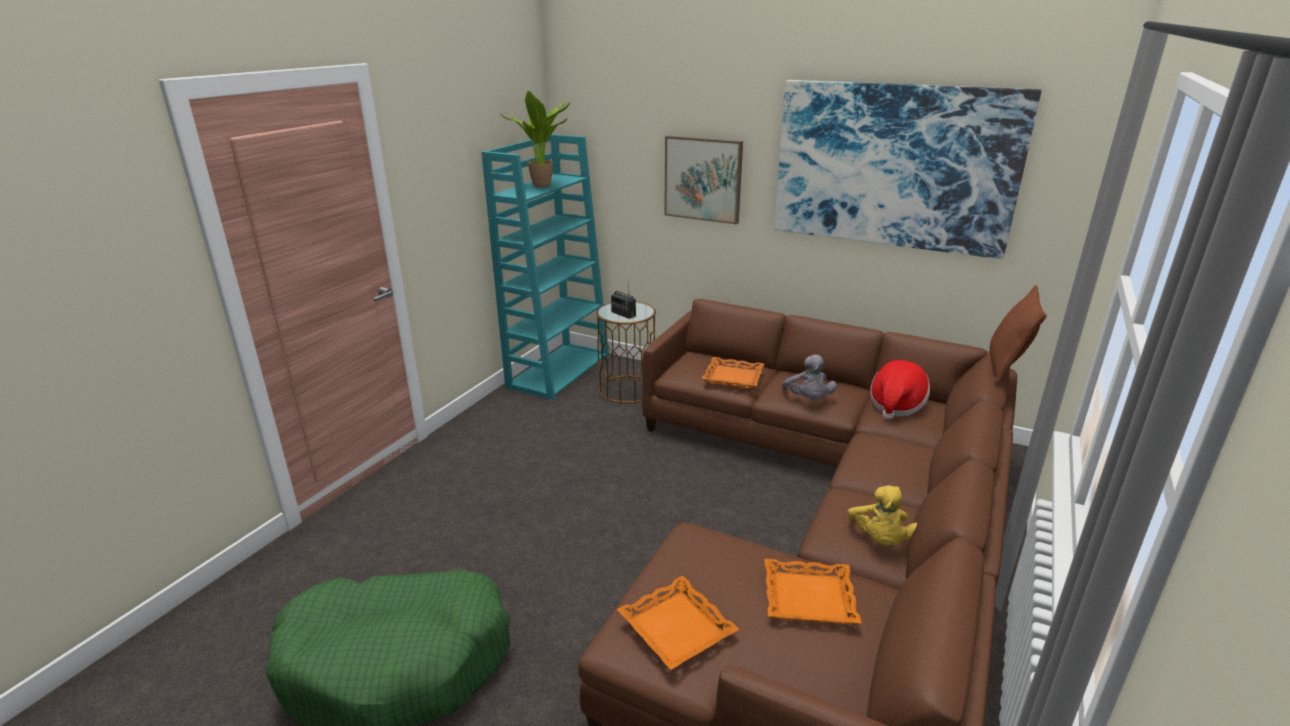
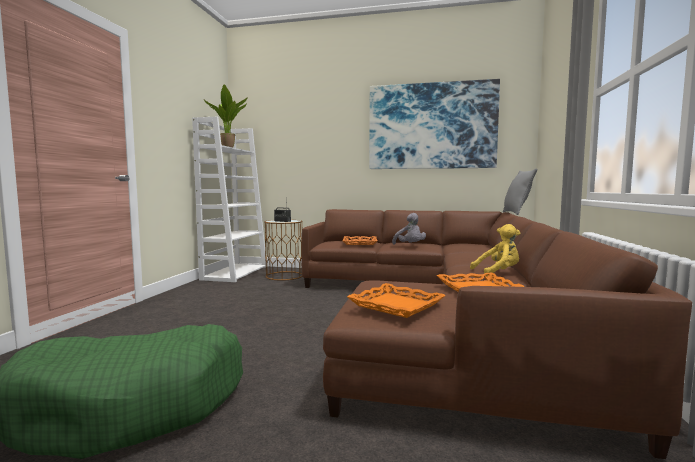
camera: 15 degrees left, 20 degrees down
(559, 370) = (235, 273): turquoise bookcase -> white bookcase
(703, 179) = (325, 146): picture -> none
(880, 540) = (498, 273): yellow plush toy -> yellow plush toy turned 90 degrees counterclockwise
(896, 405) = (461, 244): hat -> none
(1005, 368) = (516, 213): brown pillow -> grey pillow

